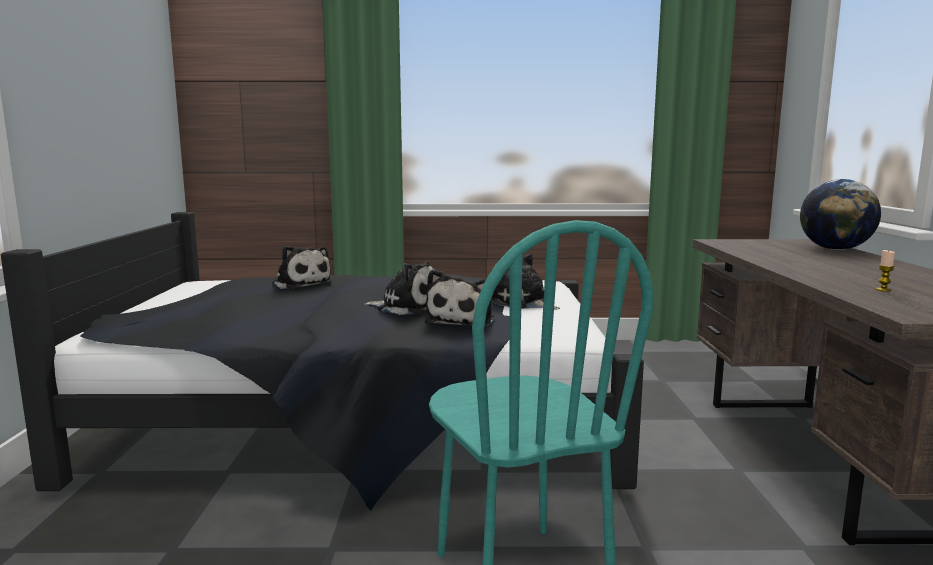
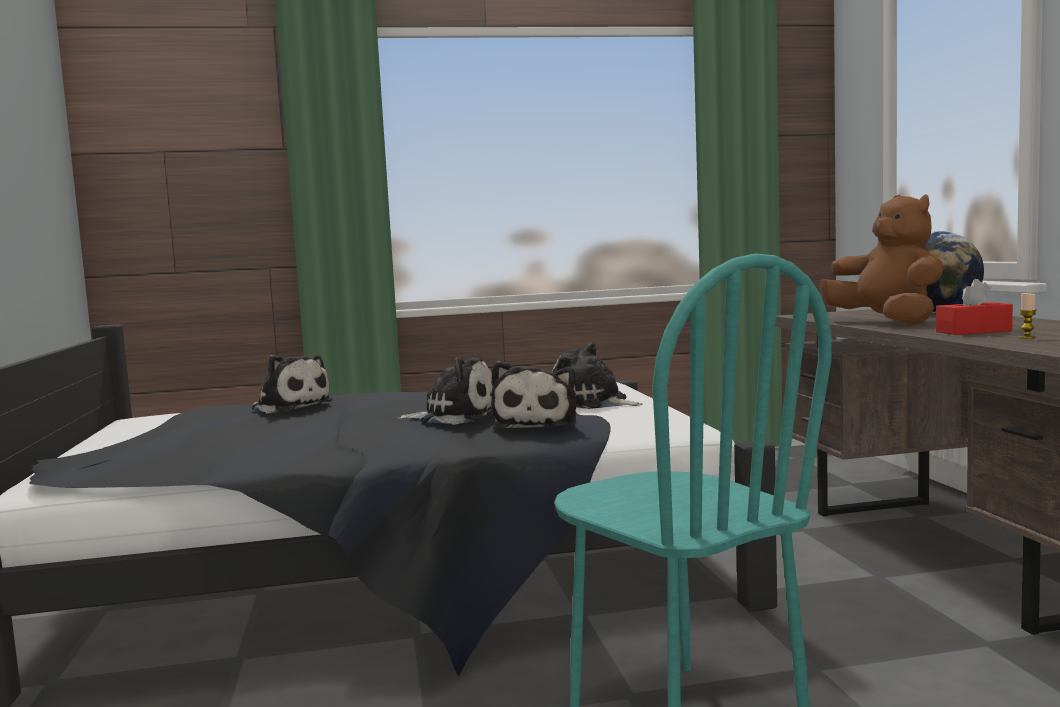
camera: 10 degrees left, 5 degrees down
(778, 257) = (886, 322): none -> brown plush toy
(842, 276) = (973, 331): none -> red tissue box

